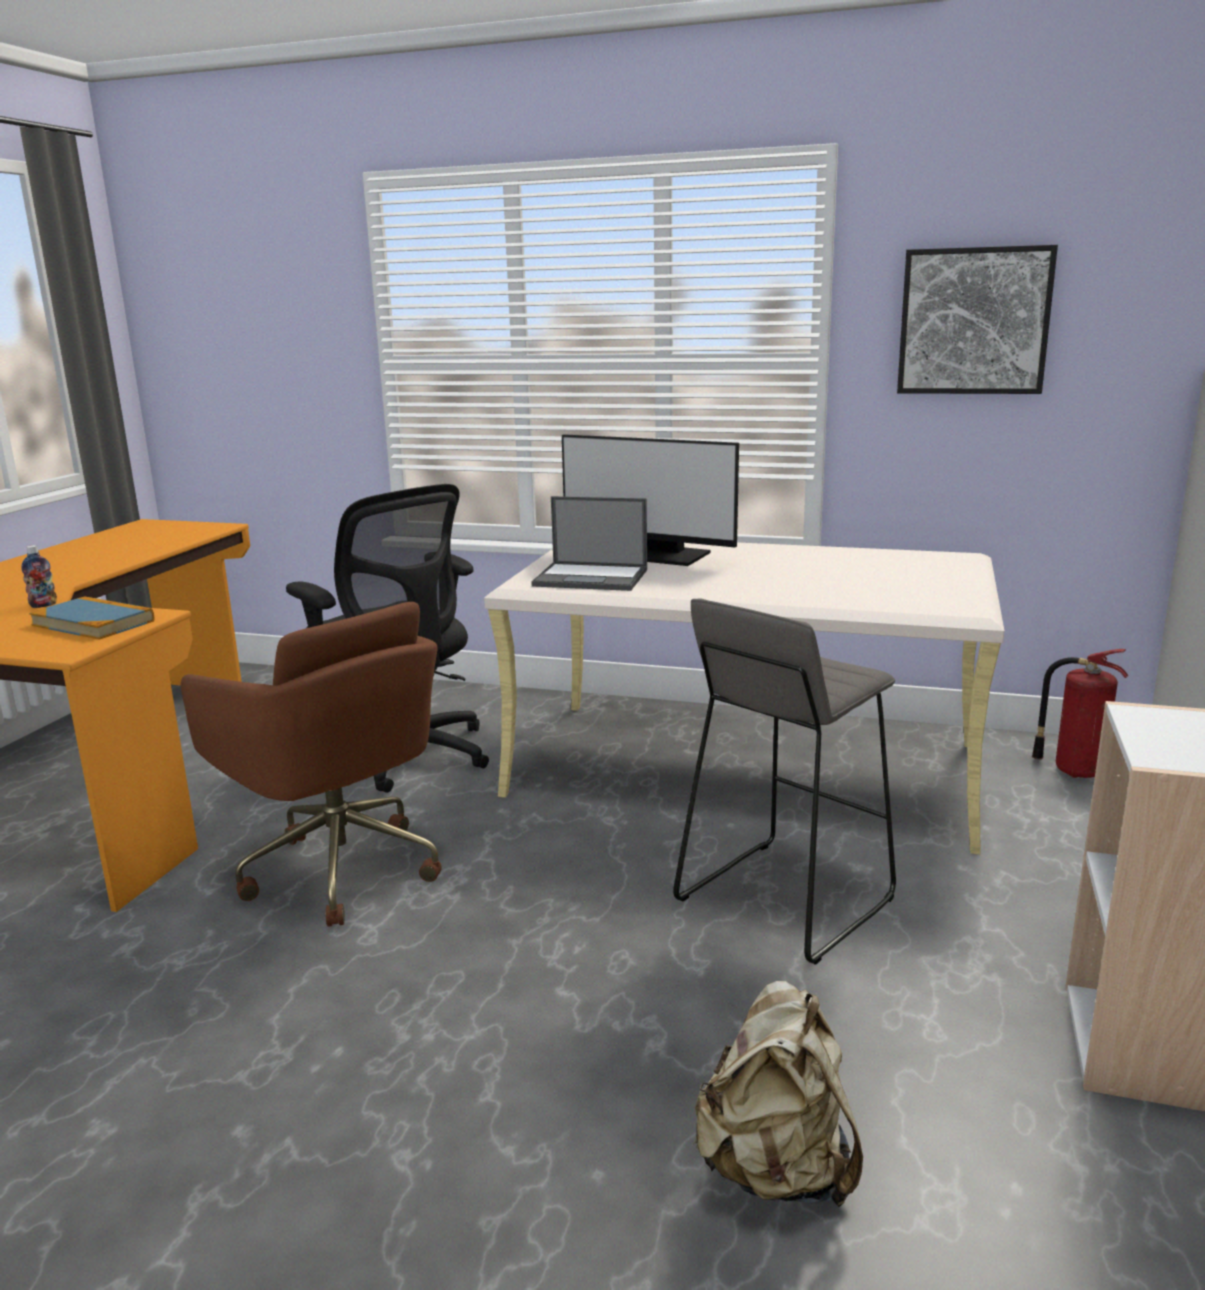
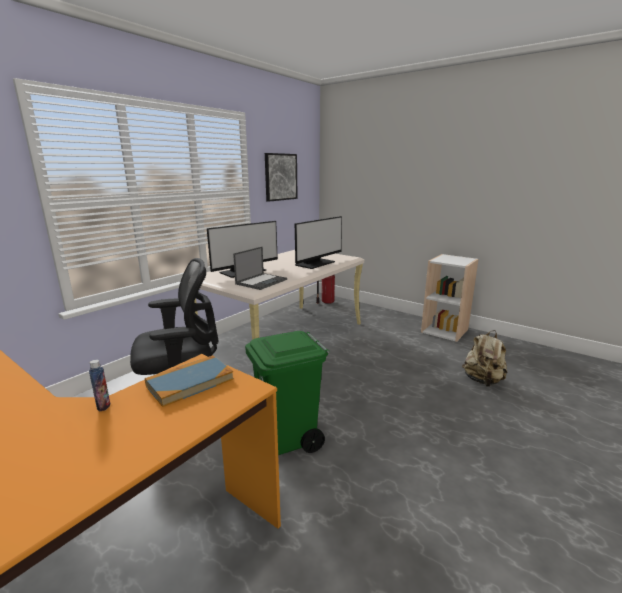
camera: 70 degrees left, 0 degrees up
(337, 869) = (289, 437): brown office chair -> green trash can
(784, 899) = (368, 352): grey stool -> none
(819, 589) = (316, 263): none -> monitor

